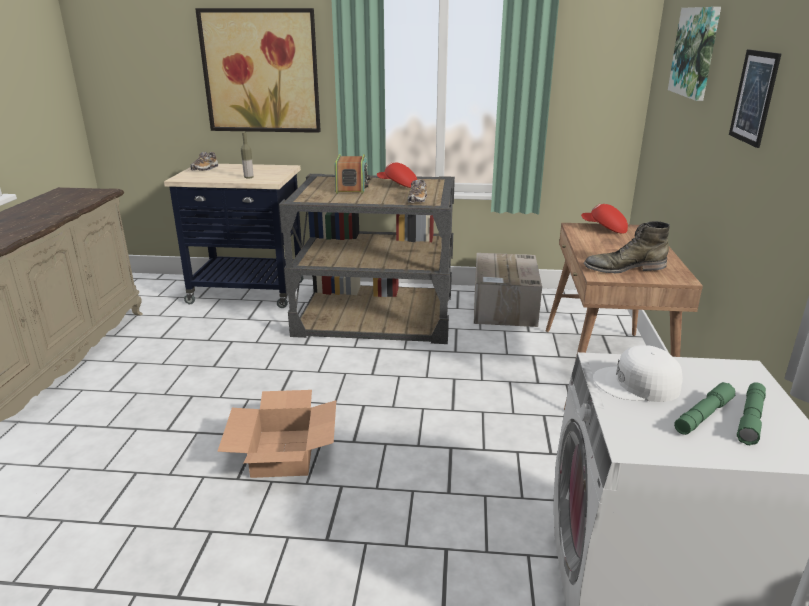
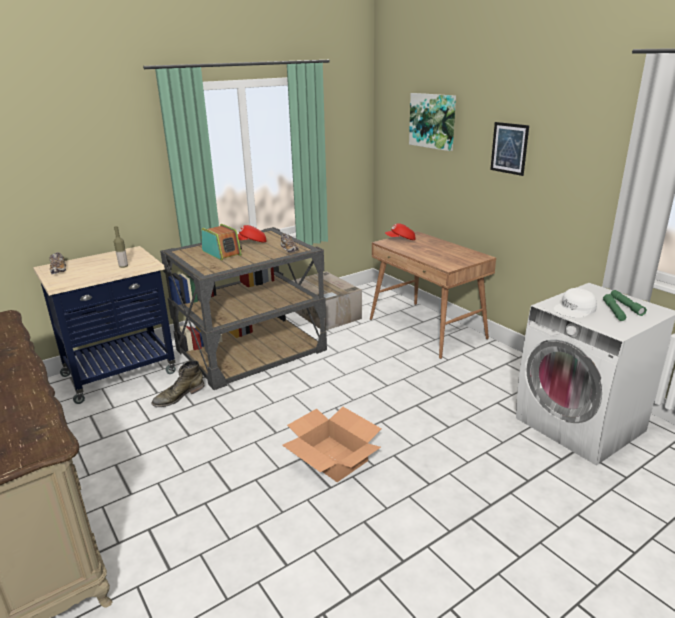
camera: 40 degrees left, 0 degrees up
(261, 71) = (91, 168): picture -> none
(623, 268) = (450, 259): green boot -> green boot (178, 396)

